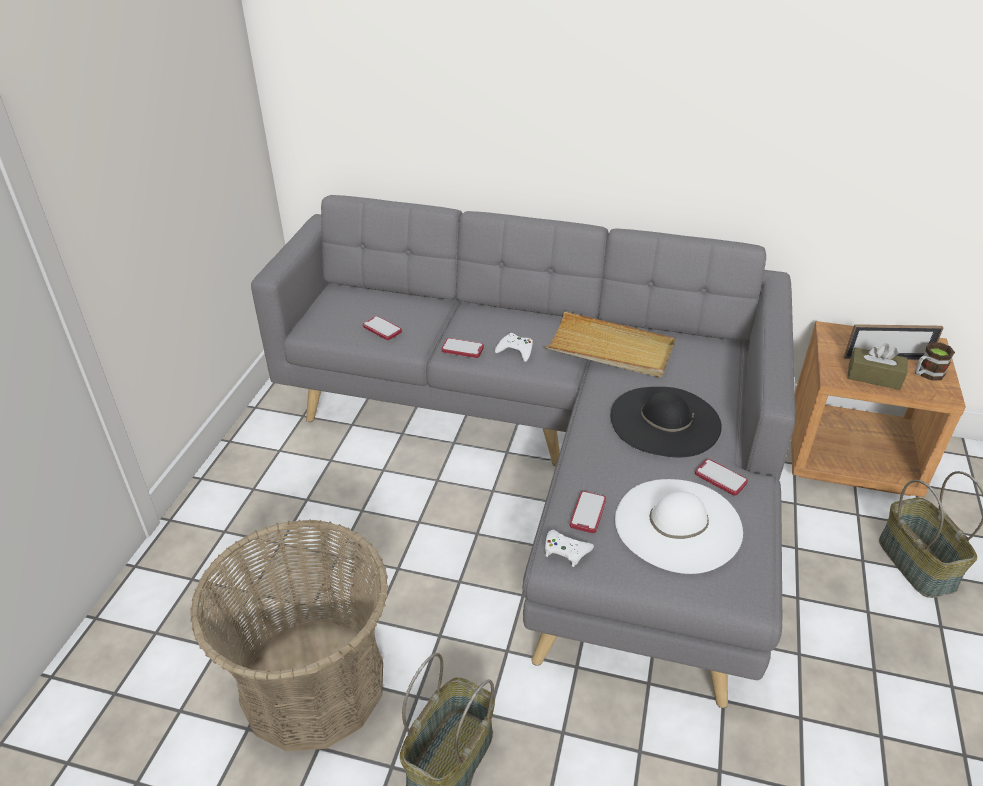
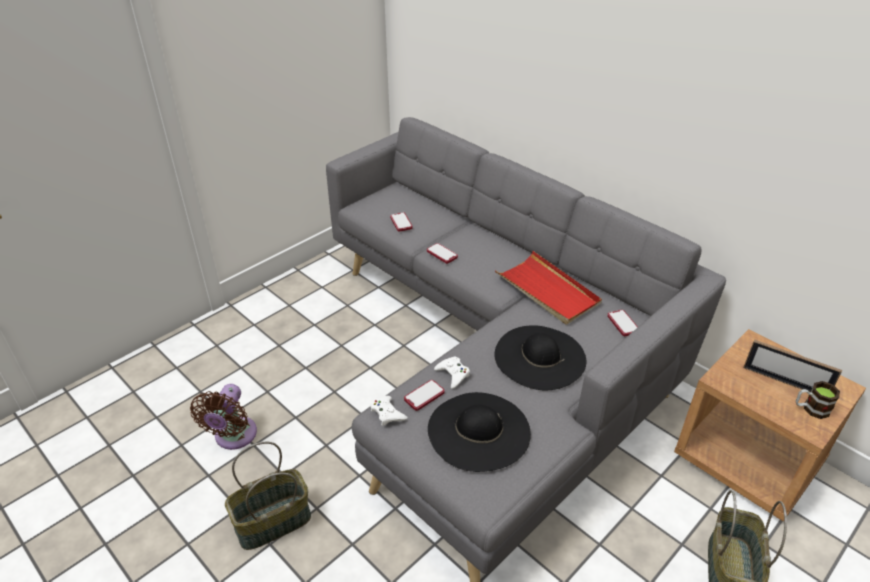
camera: 30 degrees right, 0 degrees up
(313, 683) = (233, 437): basket -> brown fan
(516, 350) = (477, 268): white game controller -> white game controller (453, 374)
(610, 349) = (547, 291): beige tray -> red tray
(678, 524) = (478, 431): white hat -> black hat
(720, 478) = (542, 414): phone -> phone (623, 324)
(874, 377) = (755, 392): brown tissue box -> none

